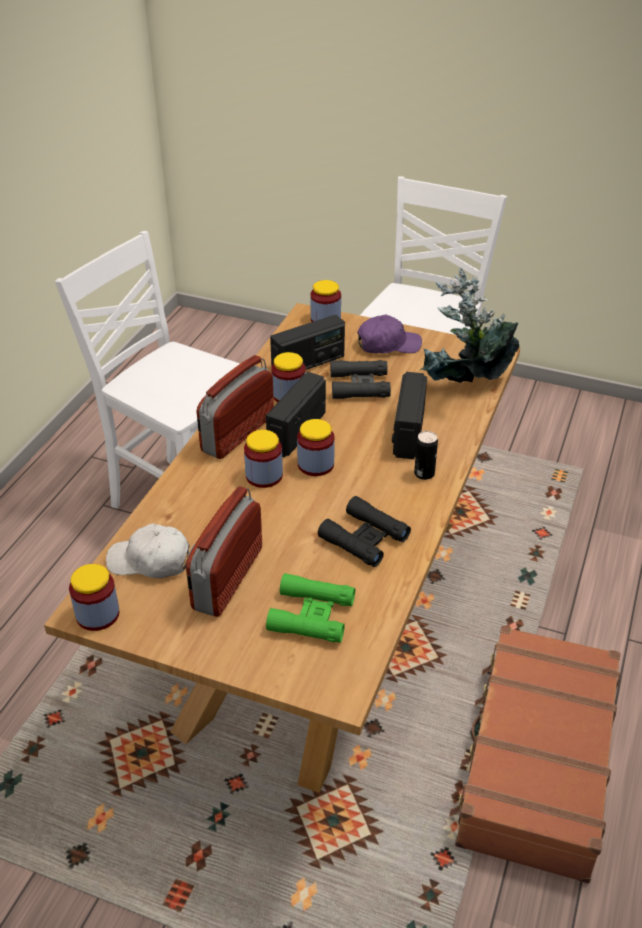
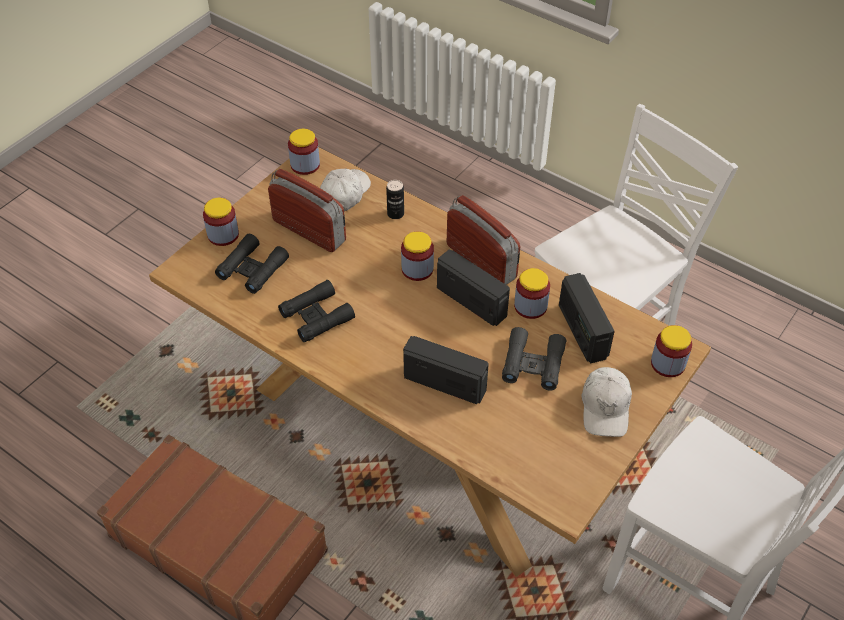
camera: 105 degrees right, 10 degrees up
(311, 615) = (252, 269): green binoculars -> black binoculars
(315, 464) = (420, 305): jar -> jar (223, 235)
(388, 344) = (605, 407): purple cap -> white cap
(424, 474) = (380, 378): can -> can (395, 214)
(464, 388) = (505, 453): potted plant -> none

